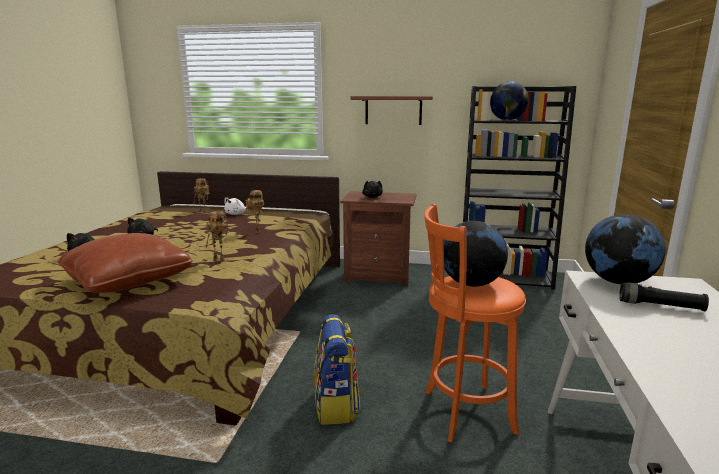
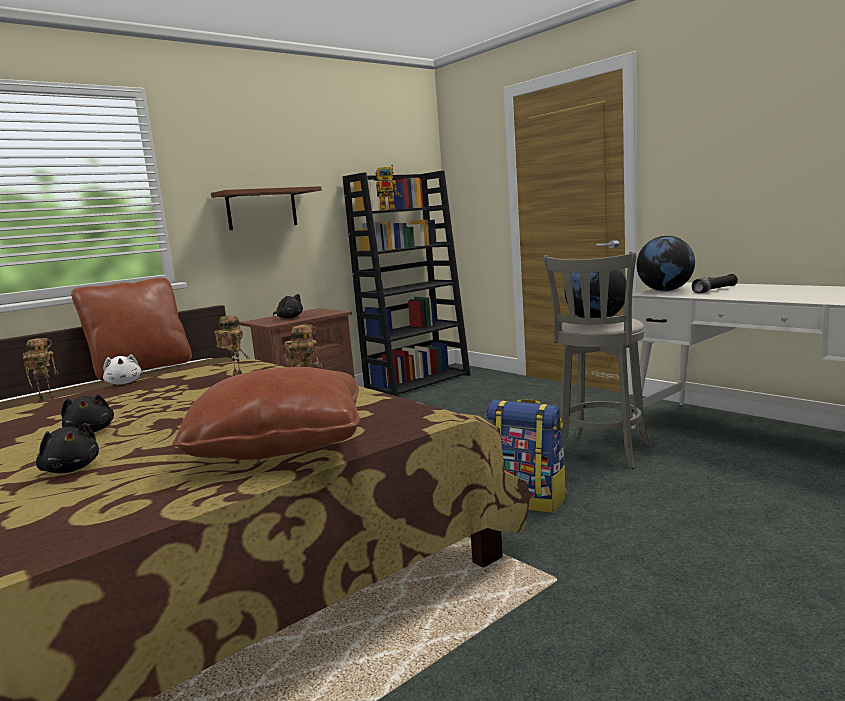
camera: 50 degrees left, 5 degrees down
(278, 207) = (142, 369): none -> brown pillow
(463, 412) = (601, 453): orange stool -> grey stool
(507, 120) = (391, 209): globe -> toy robot

